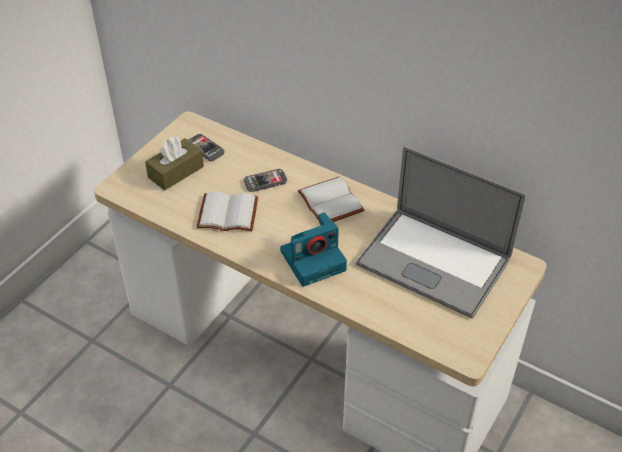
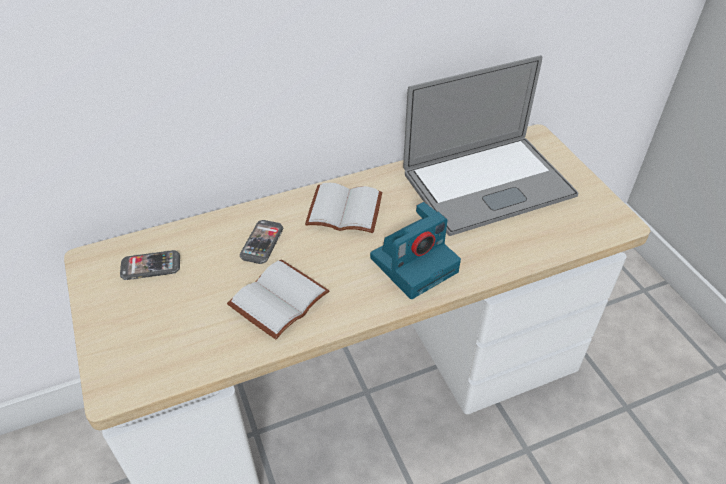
camera: 55 degrees left, 0 degrees up
(176, 172) = (158, 313): brown tissue box -> none
(314, 259) = (415, 263): camera -> camera turned 45 degrees clockwise

